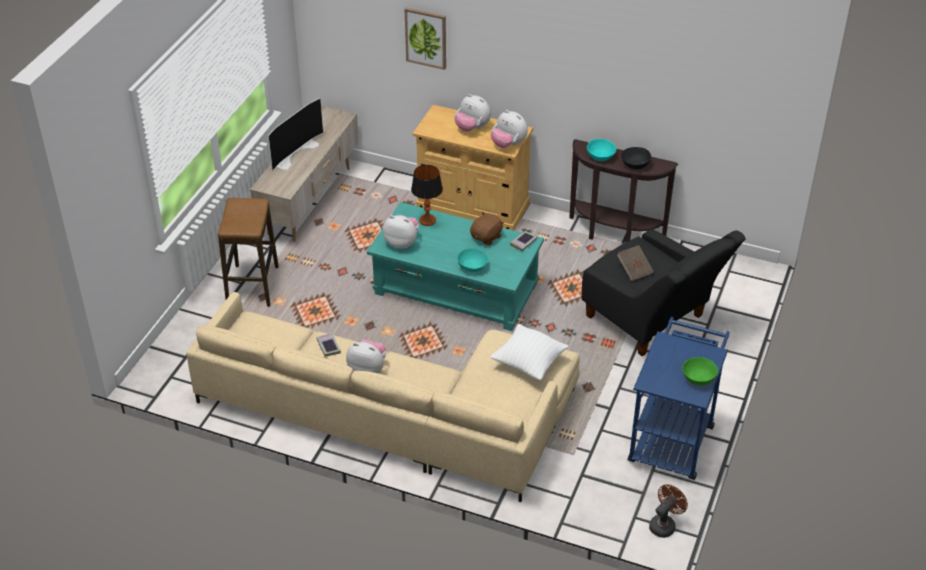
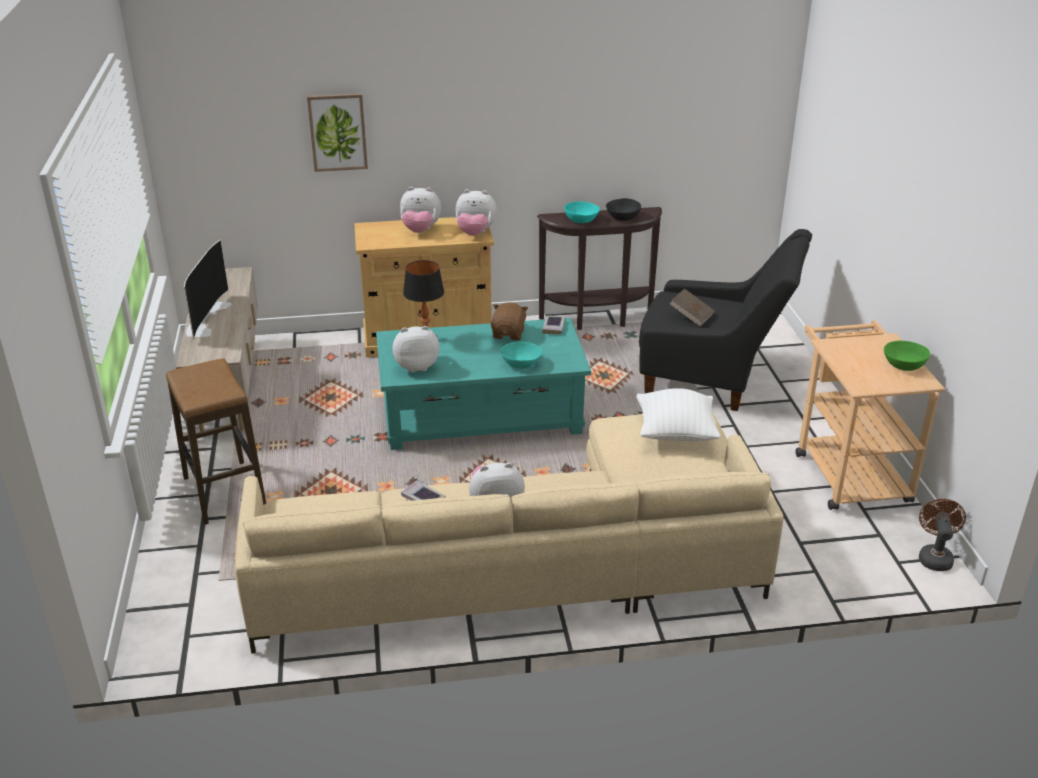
camera: 30 degrees left, 10 degrees down
(673, 437) = (847, 471): blue cart -> beige cart

